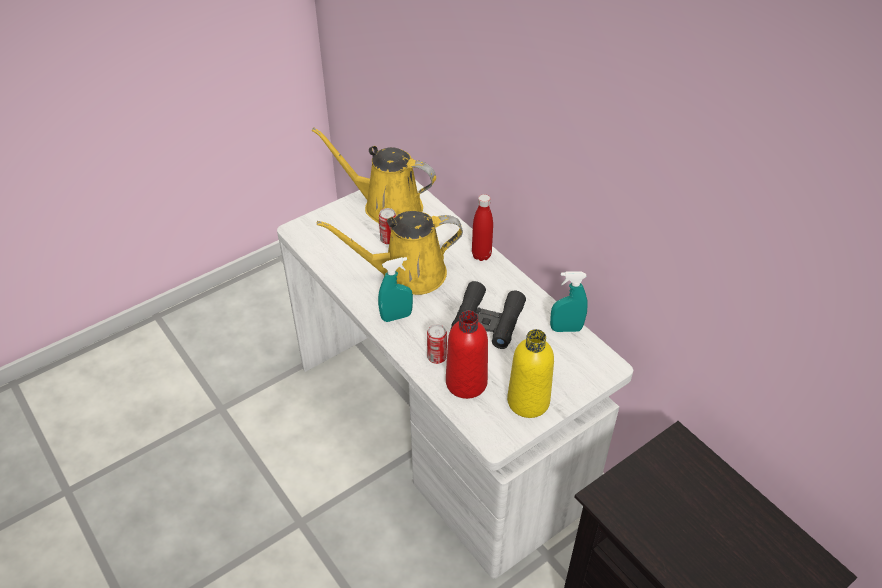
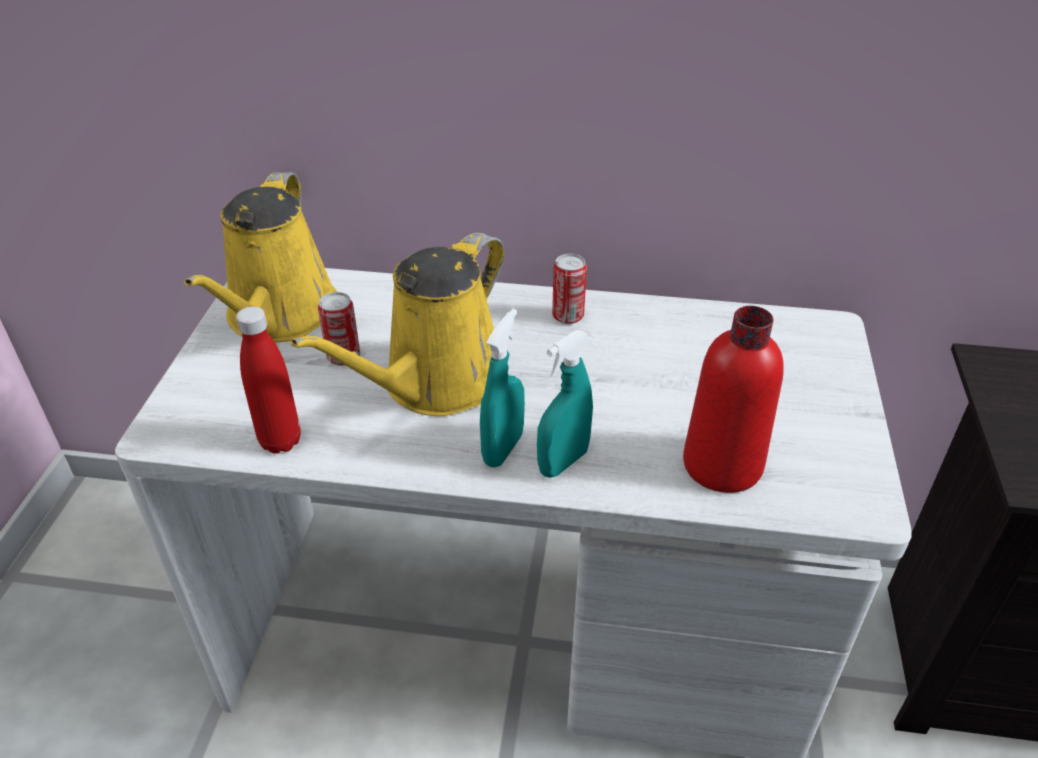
camera: 45 degrees left, 5 degrees down
(387, 206) = (279, 316): yellow watering can -> yellow watering can turned 60 degrees counterclockwise
(437, 357) = (637, 461): can -> can (568, 316)
(481, 255) = (504, 300): red bottle -> red bottle (280, 441)
(487, 321) = (629, 371): black binoculars -> none
(528, 401) = (822, 430): yellow bottle -> none
(566, 329) = (727, 318): turquoise spray bottle -> turquoise spray bottle (563, 462)

